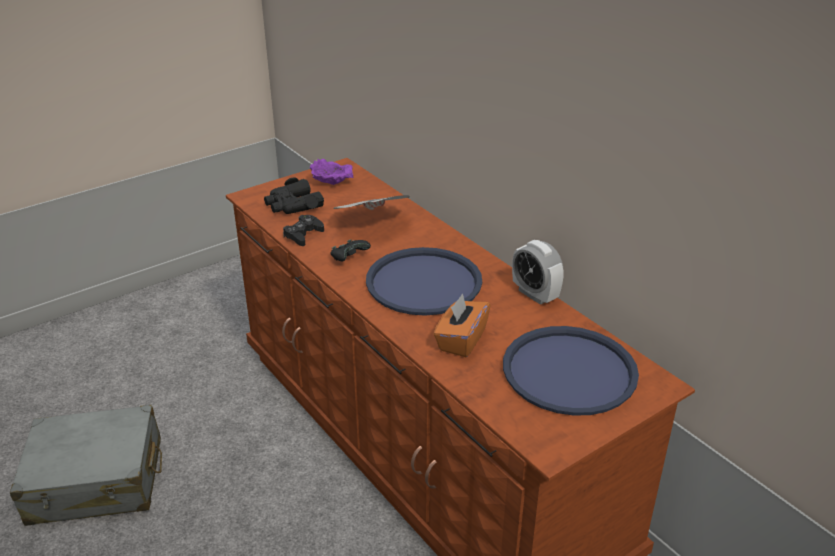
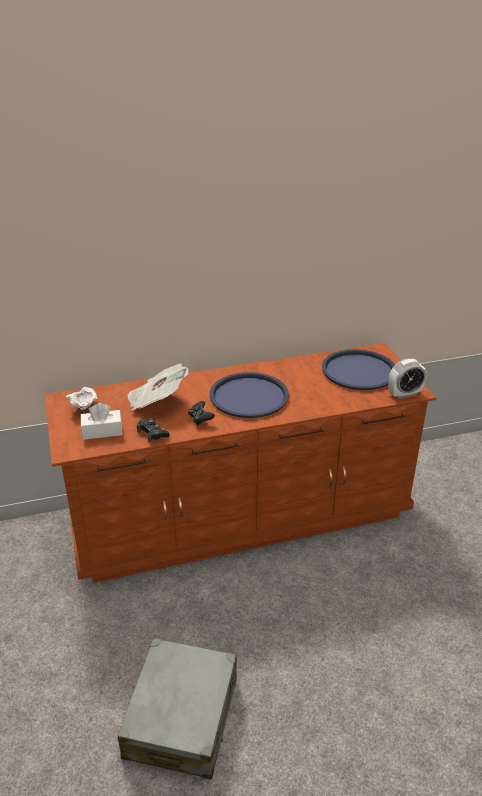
camera: 70 degrees left, 0 degrees up
(293, 205) = (102, 431): black binoculars -> white tissue box
(332, 184) = (84, 407): purple bowl -> white bowl
(461, 340) = (316, 396): orange tissue box -> none
(535, 294) = (284, 362): alarm clock -> alarm clock (404, 394)

